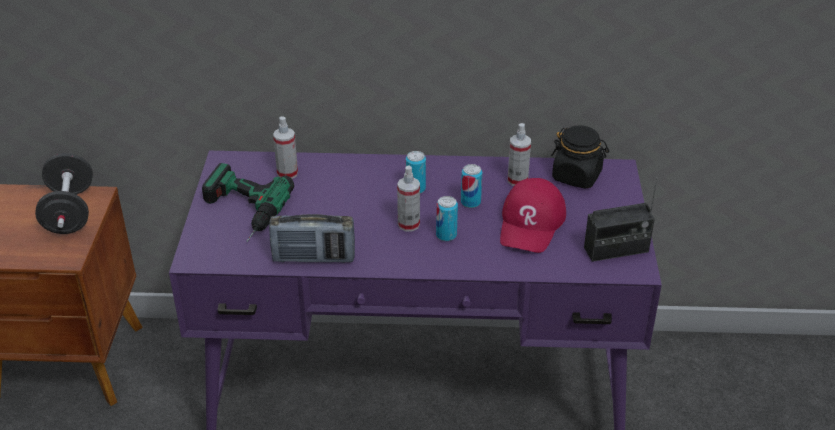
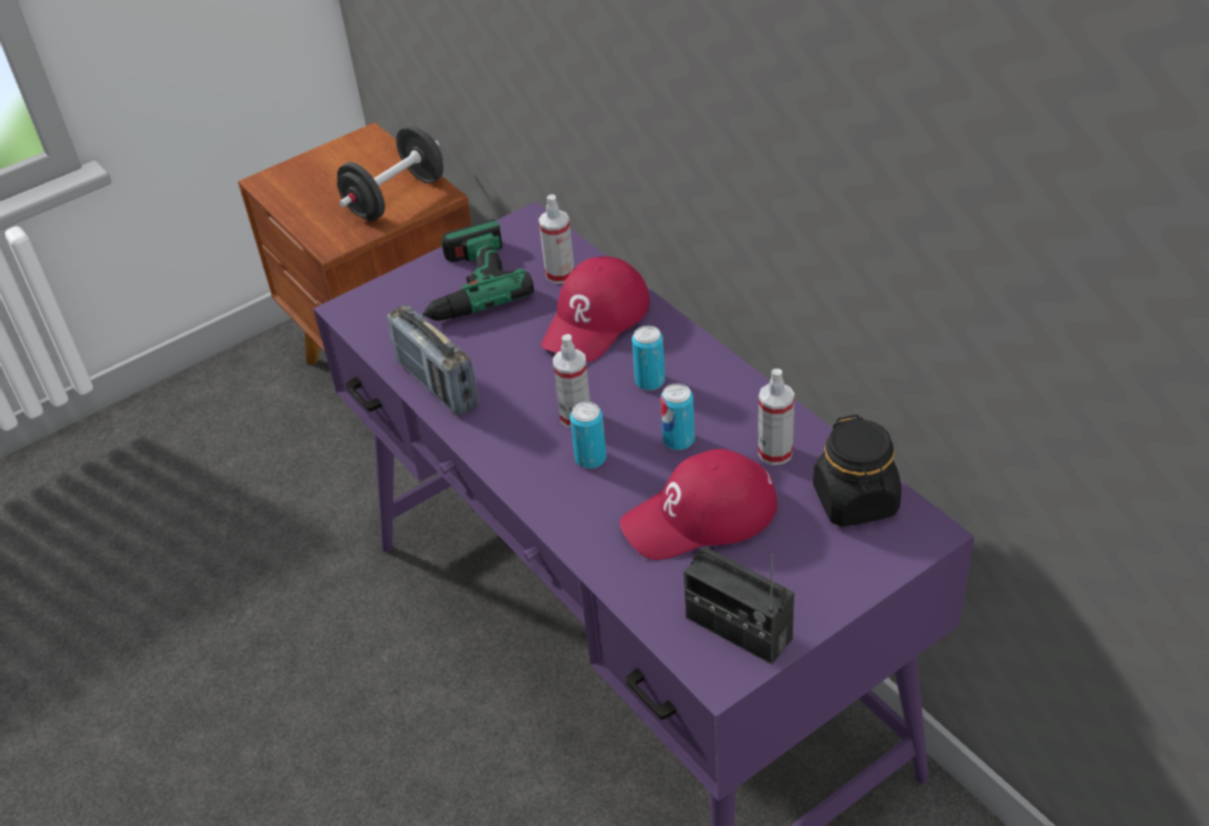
camera: 55 degrees right, 5 degrees up
(343, 181) = (596, 320): none -> red cap

